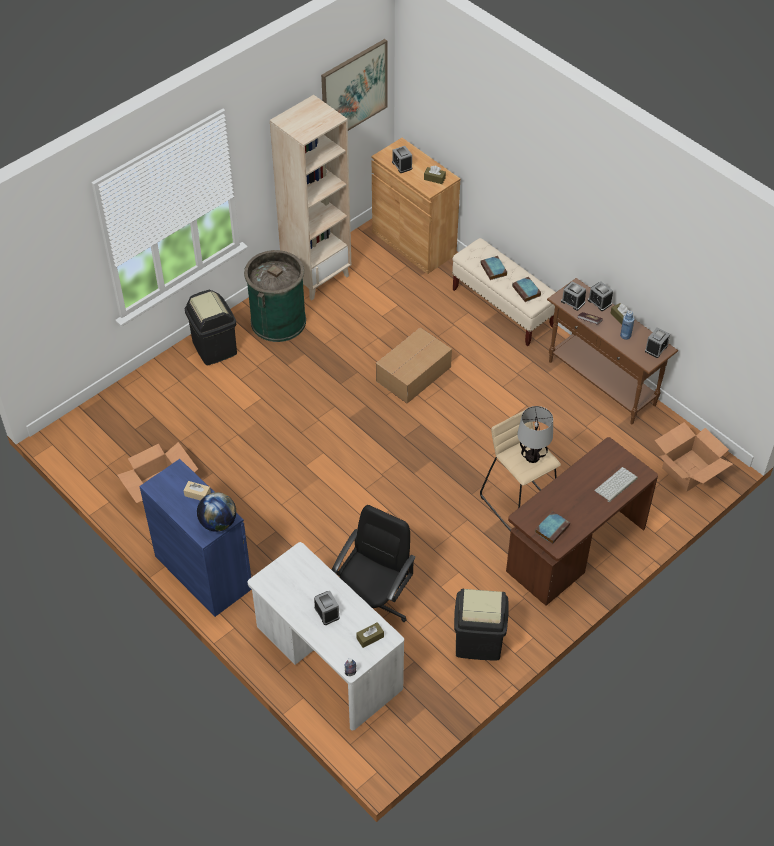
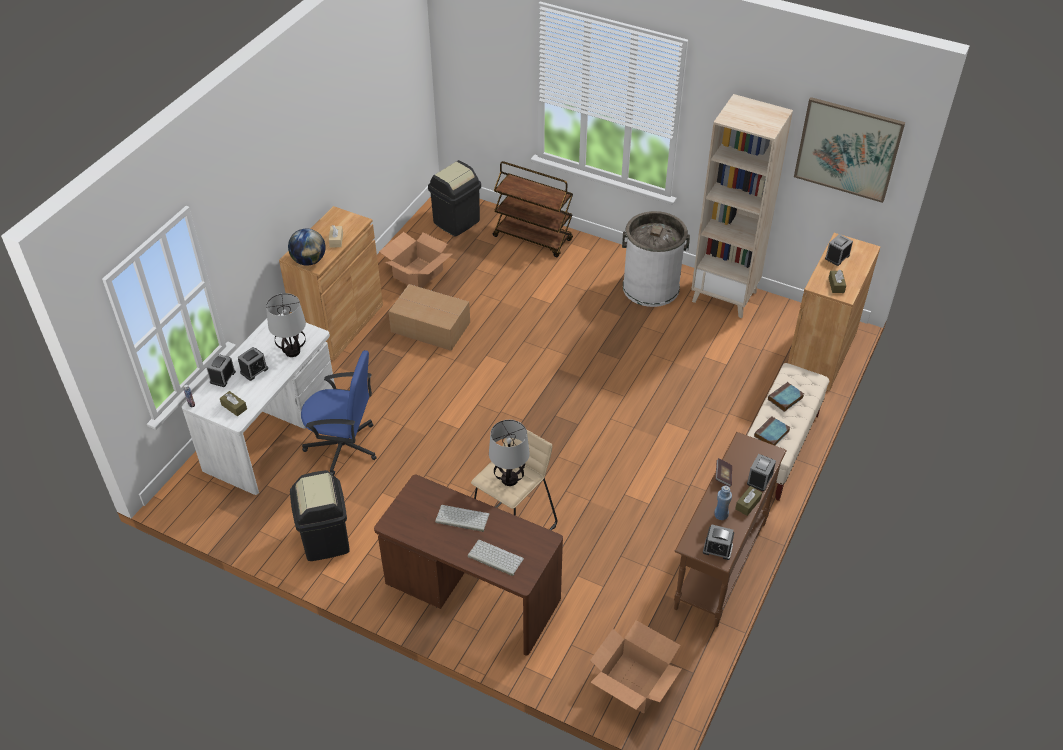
camera: 70 degrees right, 5 degrees down
(161, 384) = (533, 238): none -> brown cart
(203, 572) = (340, 325): blue cabinet -> brown cabinet
(214, 348) = (592, 256): black trash can -> black trash can (456, 222)
(278, 321) = (651, 287): green trash can -> white trash can
(314, 576) = (292, 351): none -> table lamp
(372, 604) = (344, 447): black office chair -> blue office chair
(414, 373) = (642, 401): cardboard box -> cardboard box (431, 328)
(552, 528) = (412, 514): book -> none
(568, 496) = (461, 519): none -> keyboard
(573, 302) = (745, 454): alarm clock -> alarm clock (222, 377)

